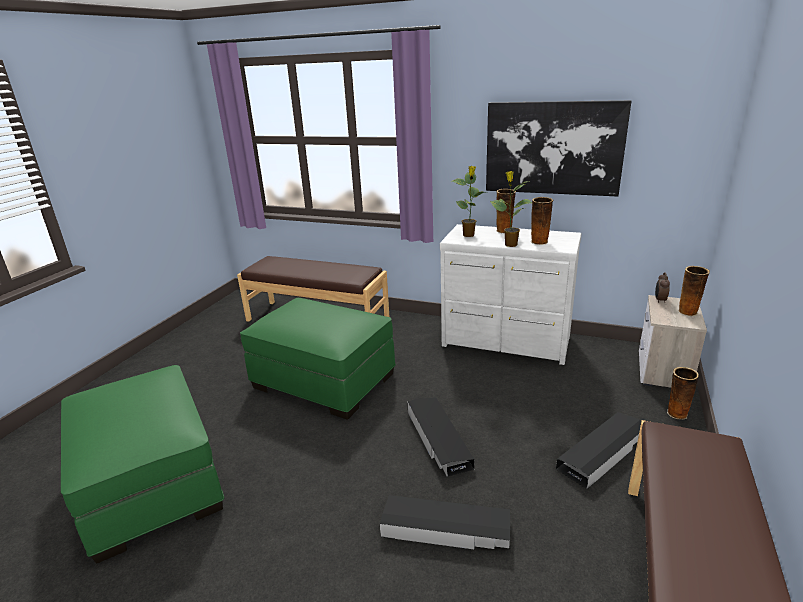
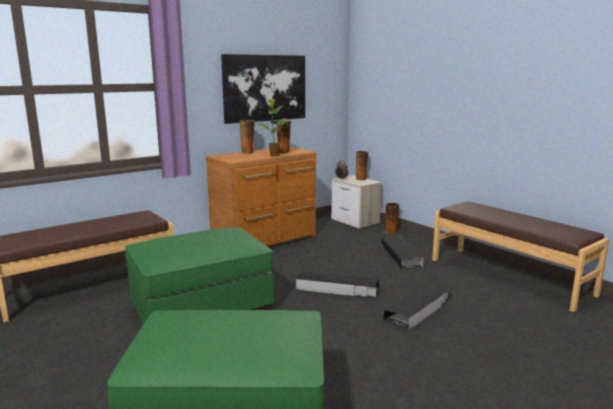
camera: 60 degrees left, 10 degrees down
(469, 235) = (235, 157): potted plant -> none
(506, 342) = (266, 241): white dresser -> brown dresser

